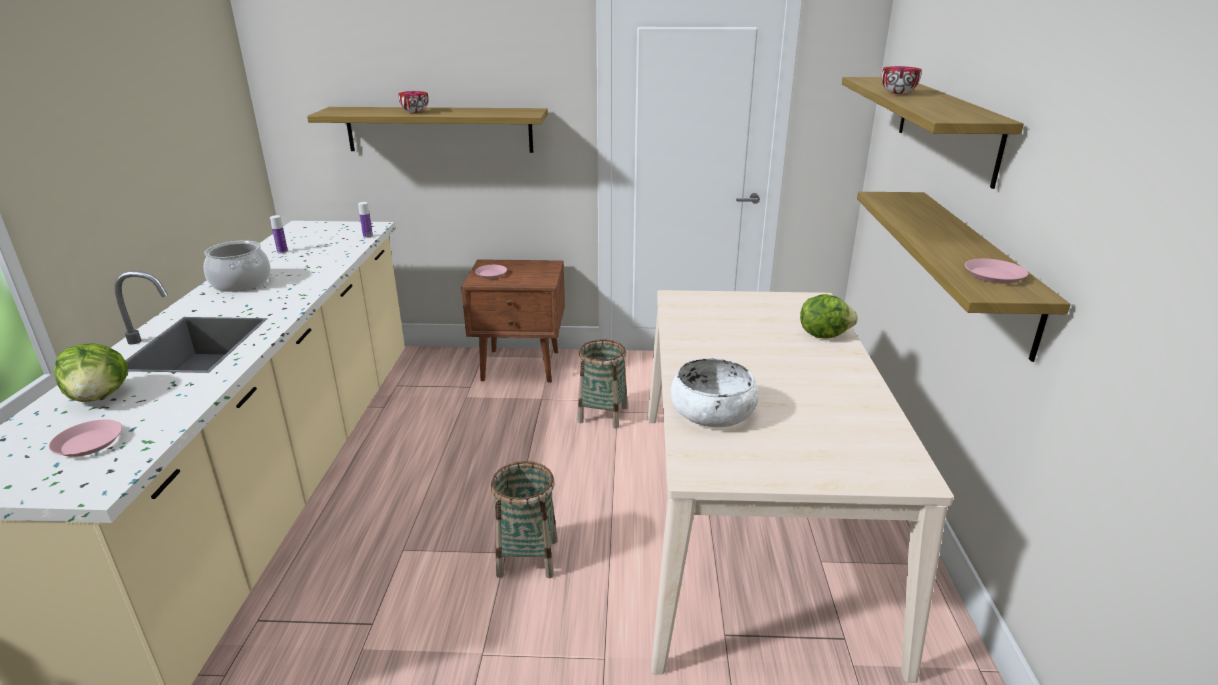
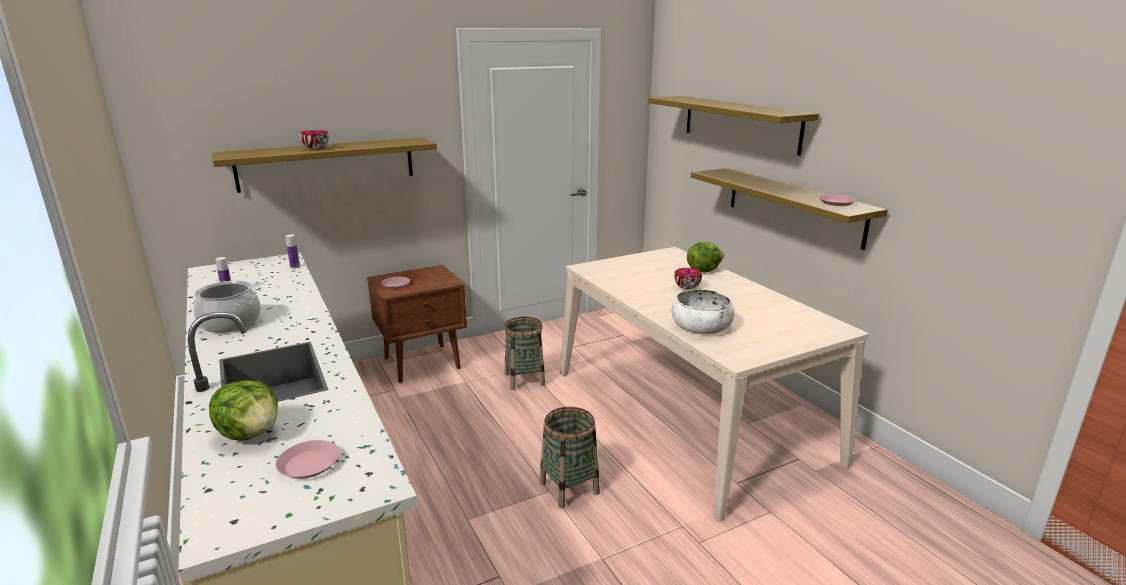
camera: 30 degrees left, 5 degrees down
(898, 93) = (712, 104): bowl -> bowl (687, 288)

